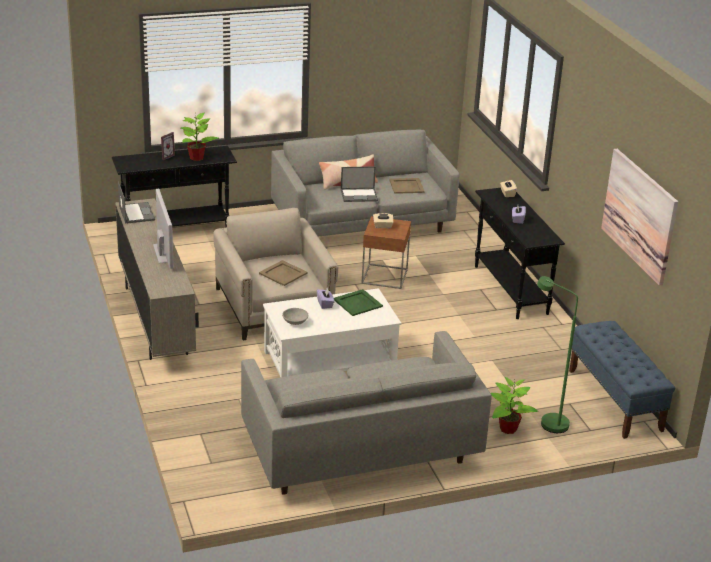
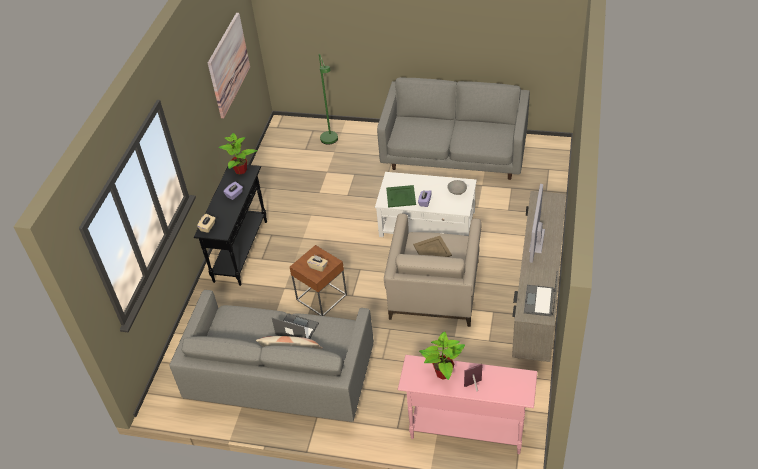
camera: 145 degrees left, 15 degrees up
(176, 230) = (466, 430): black console table -> pink console table
(406, 186) = (242, 329): beige tray -> none
(507, 428) = (358, 143): potted plant -> potted plant (241, 170)
(615, 400) = (277, 143): blue bench -> none

